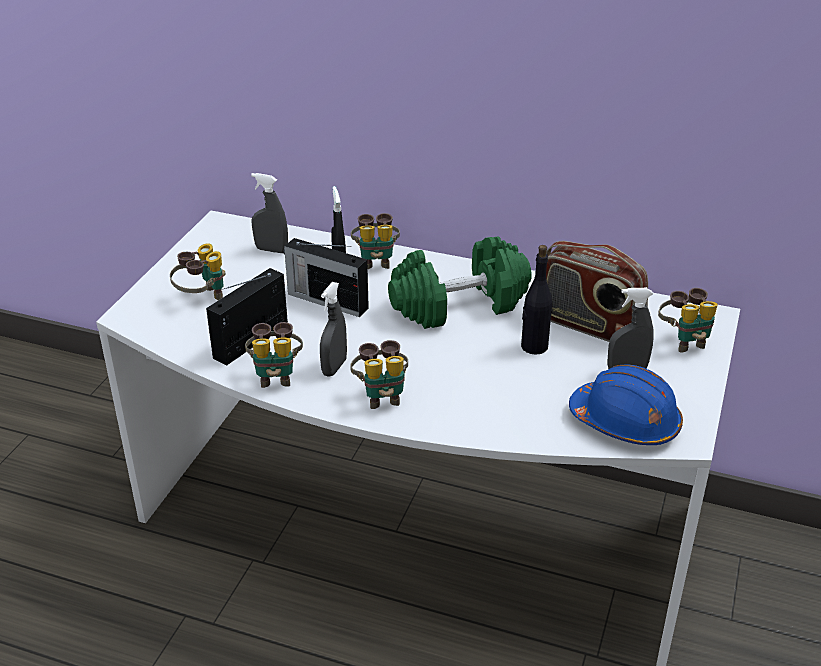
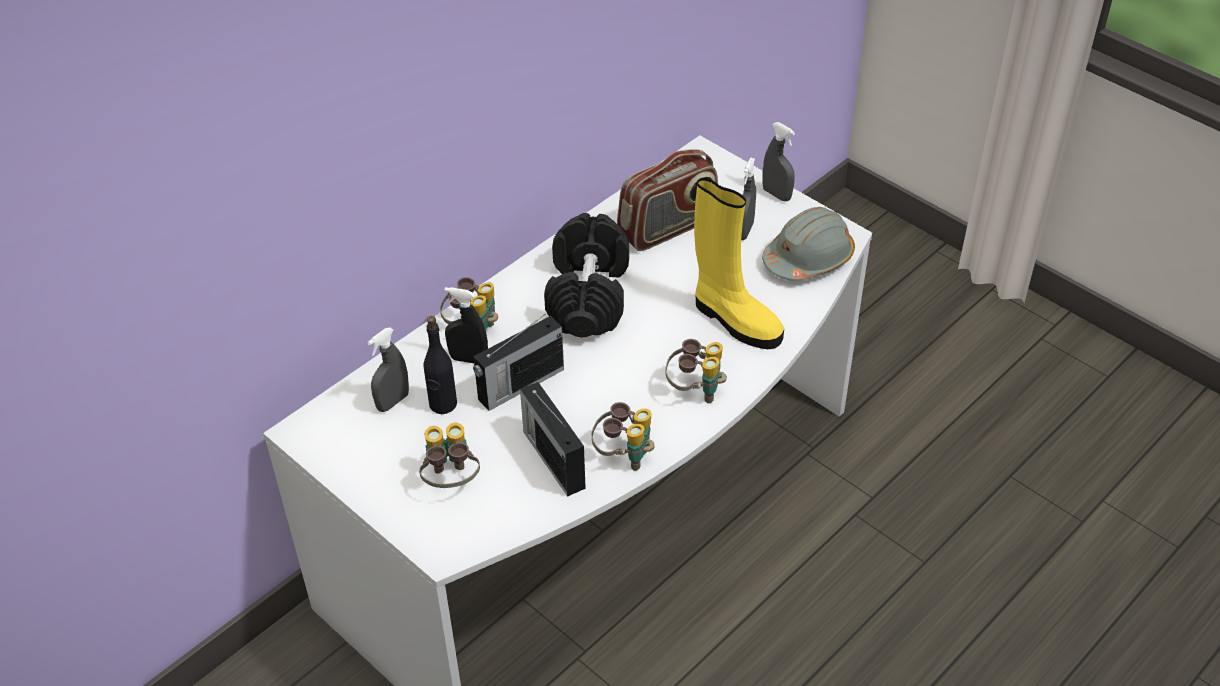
camera: 65 degrees left, 10 degrees up
(334, 367) = (635, 410): grey spray bottle -> grey spray bottle (776, 194)
(459, 304) = (587, 295): green dumbbell -> black dumbbell
(493, 396) = (734, 320): none -> yellow boot
(534, 346) = (680, 271): black bottle -> black bottle (442, 404)
(625, 422) = (808, 258): blue hard hat -> grey hard hat
(684, 340) = (724, 183): binoculars -> none

